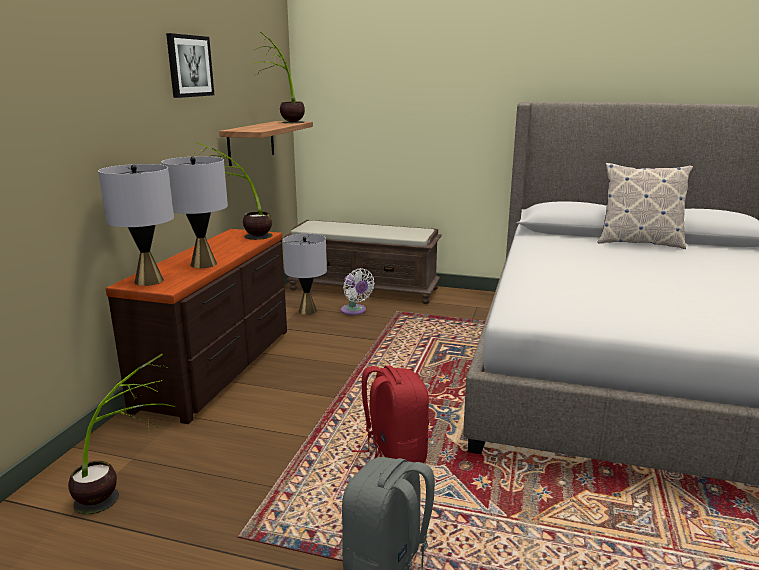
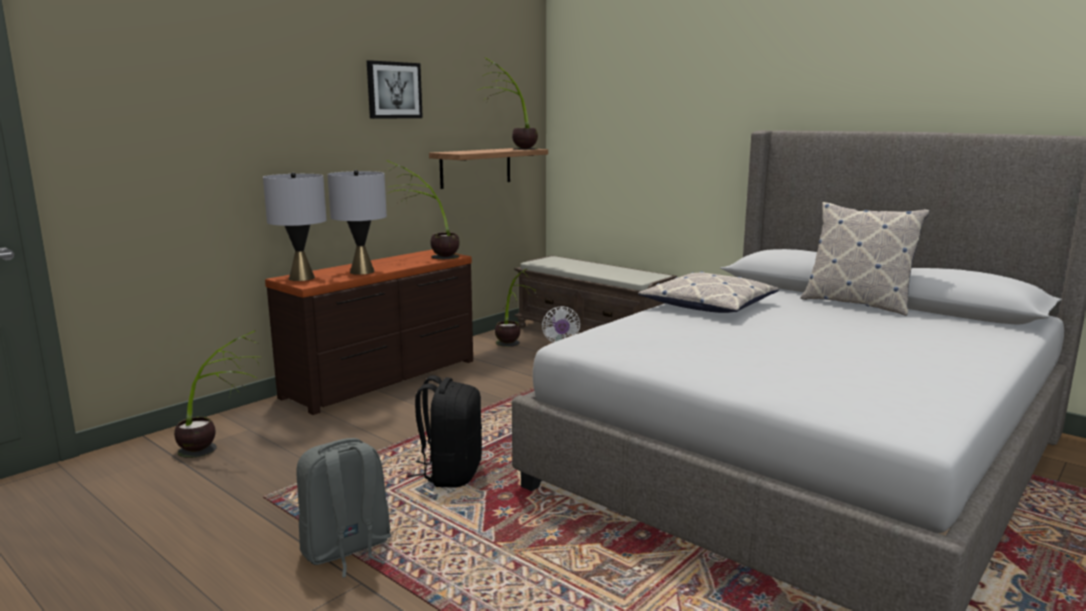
camera: 25 degrees right, 5 degrees down
(307, 311) = (512, 347): grey table lamp -> potted plant
(393, 455) = (451, 473): red backpack -> black backpack
(549, 258) = (709, 305): none -> pillow

